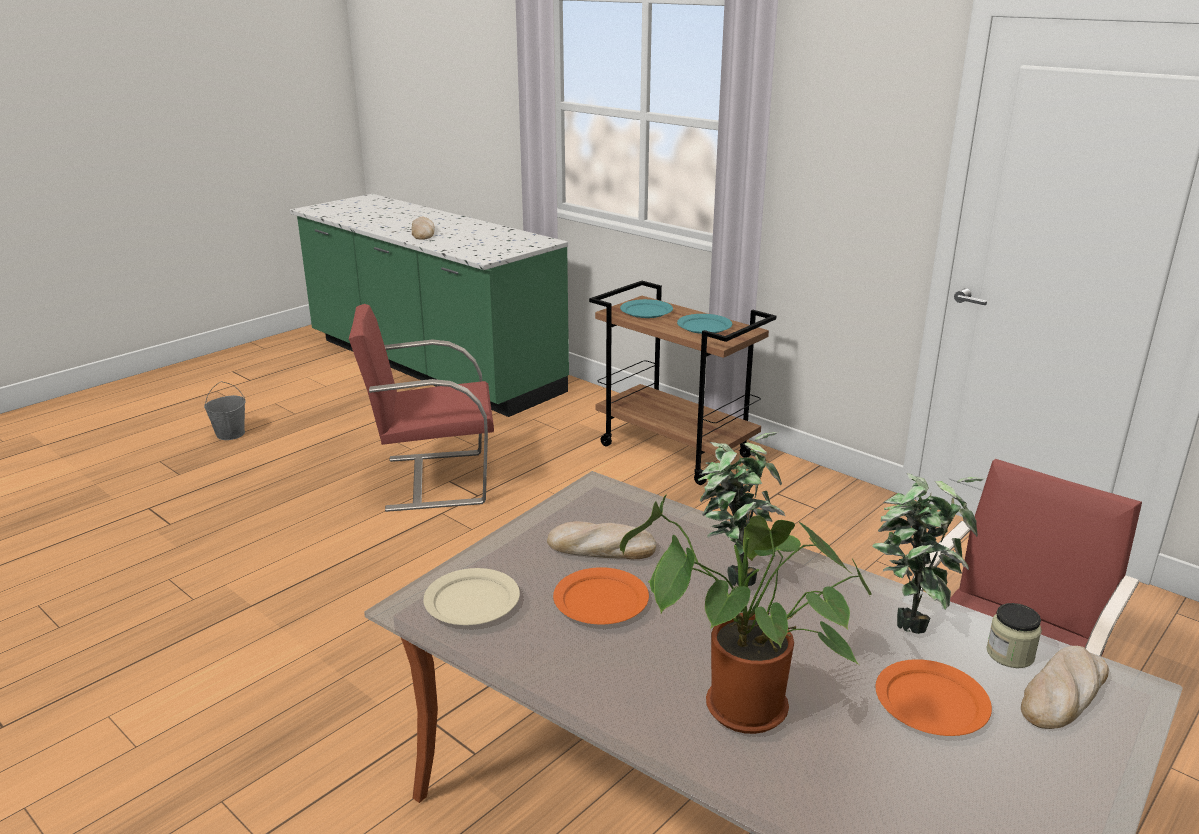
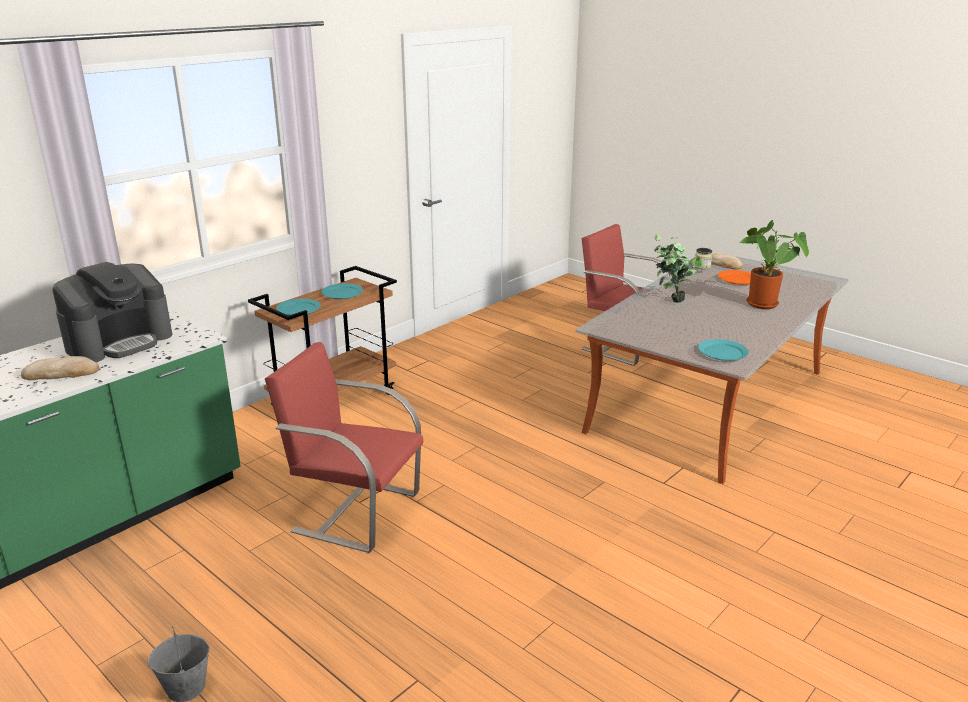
camera: 90 degrees left, 0 degrees up
(433, 480) = (355, 511): red chair -> red chair turned 120 degrees clockwise
(472, 601) = (723, 352): beige plate -> turquoise plate
(482, 238) = (119, 341): none -> coffee machine
(601, 547) = (660, 326): bread -> none
(601, 600) = (706, 326): orange plate -> none
(910, 617) = (687, 277): potted plant -> none

